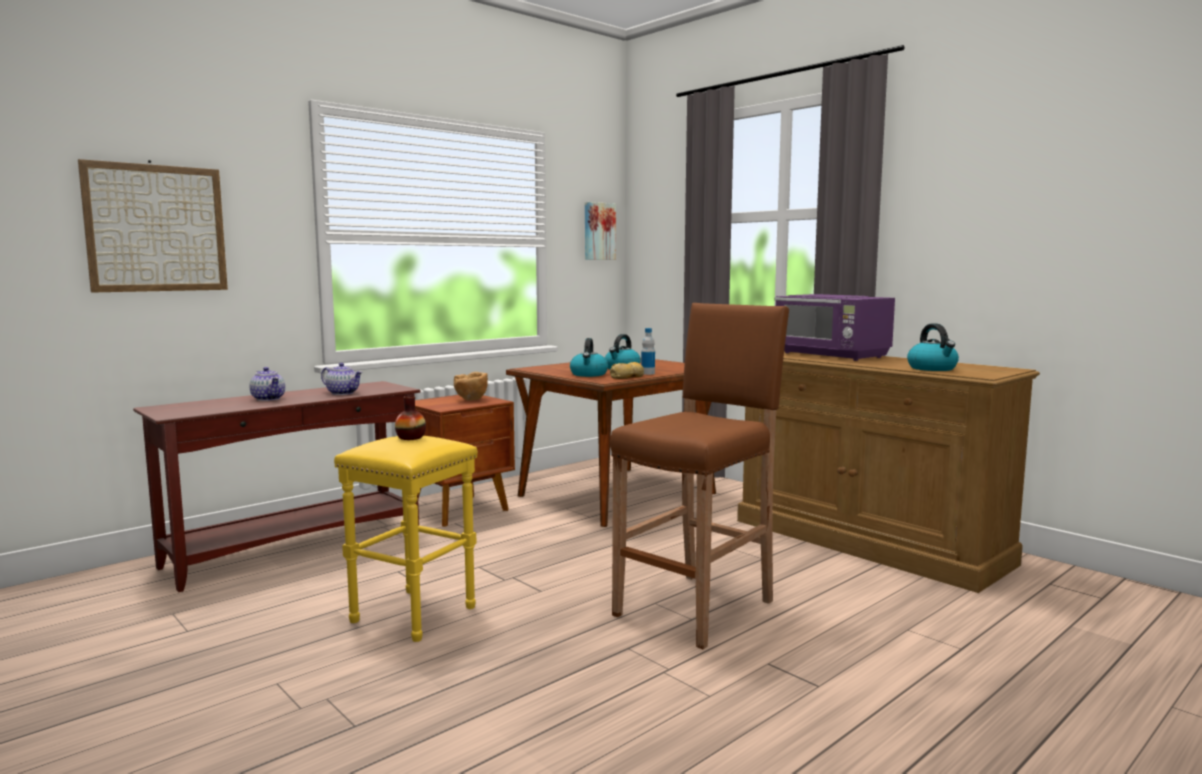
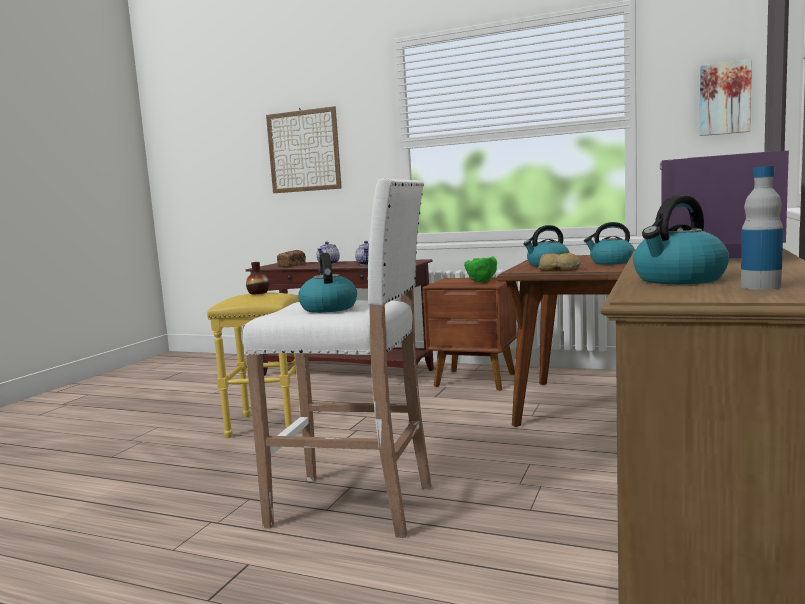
camera: 65 degrees right, 0 degrees up
(216, 407) = (292, 265): none -> bread
(471, 400) = (481, 281): brown bowl -> green bowl
(648, 373) = (599, 268): bottle -> bottle (760, 287)
(697, 607) = (355, 506): brown stool -> white stool
(699, 423) = (328, 308): none -> kettle

